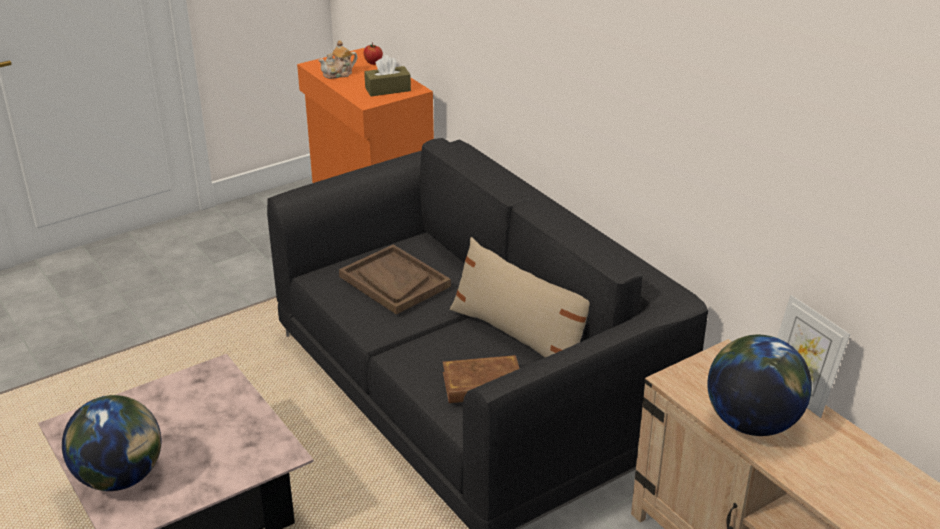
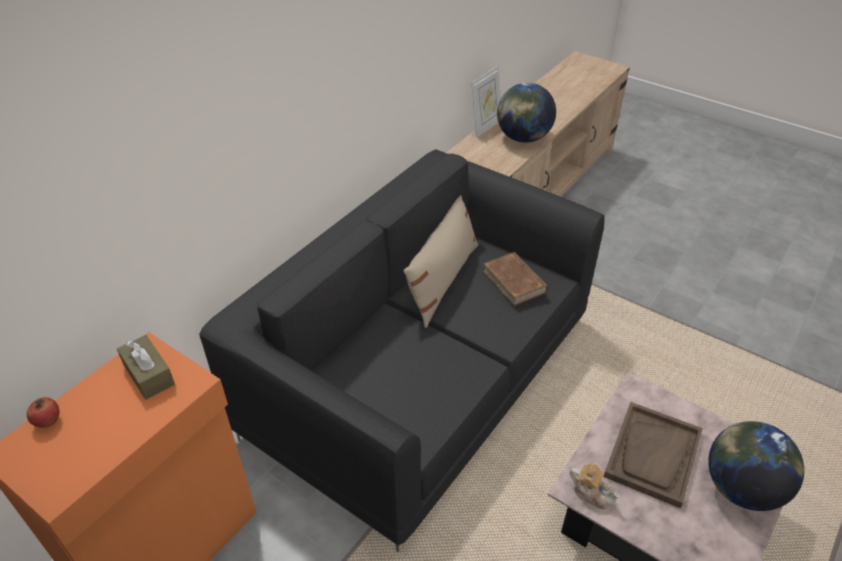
camera: 110 degrees left, 10 degrees up
(339, 74) = (94, 448): teapot -> teapot (592, 493)
(394, 281) = (402, 376): brown tray -> brown tray (653, 455)

